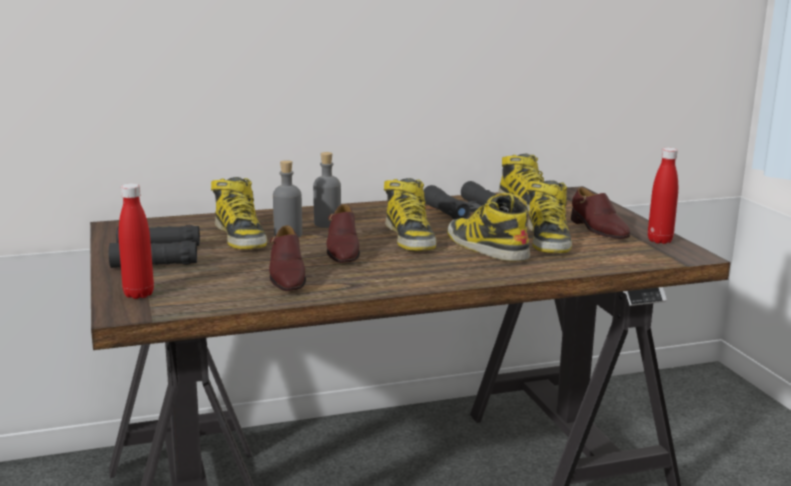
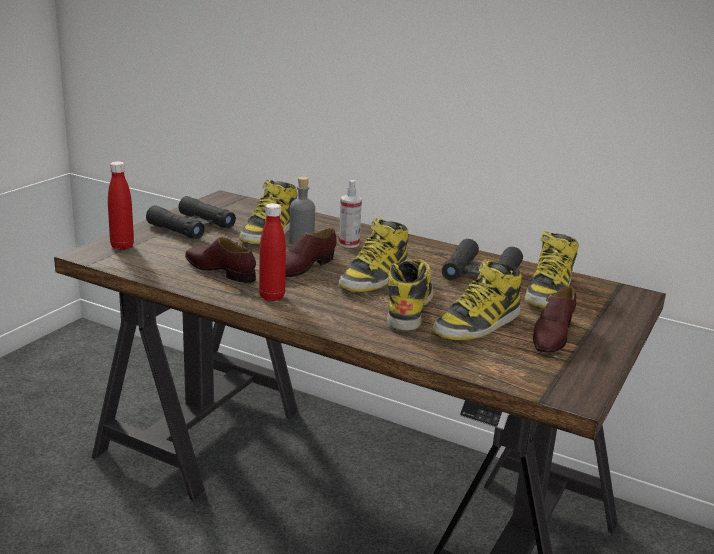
camera: 45 degrees right, 5 degrees up
(286, 277) = (220, 270): brown shoe -> brown shoe turned 90 degrees clockwise
(327, 223) = (349, 244): grey bottle -> spray bottle
(659, 240) = (583, 370): red bottle -> red bottle (272, 297)

